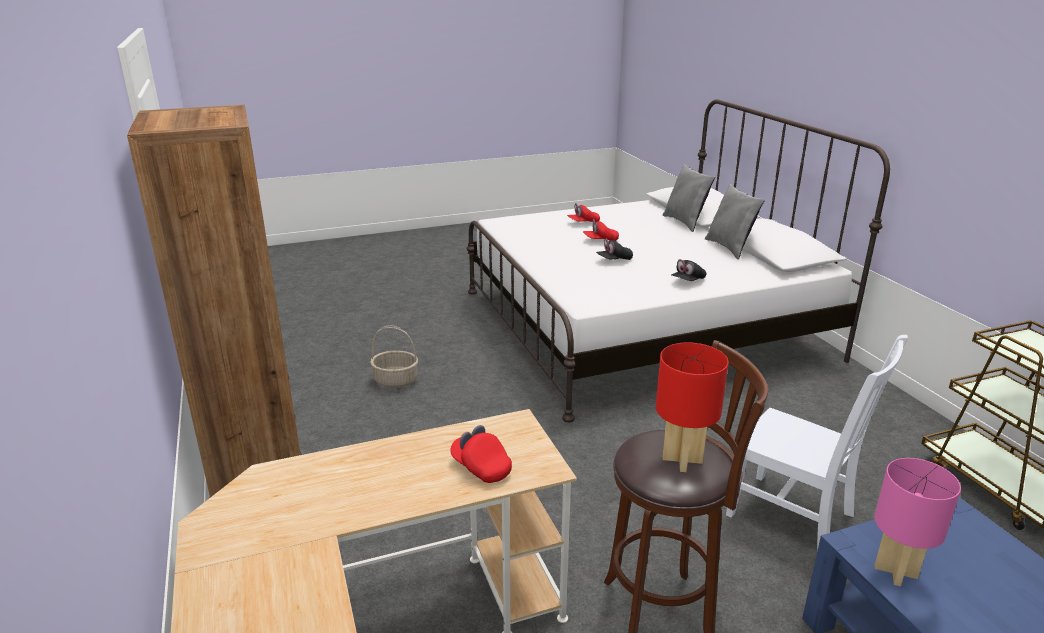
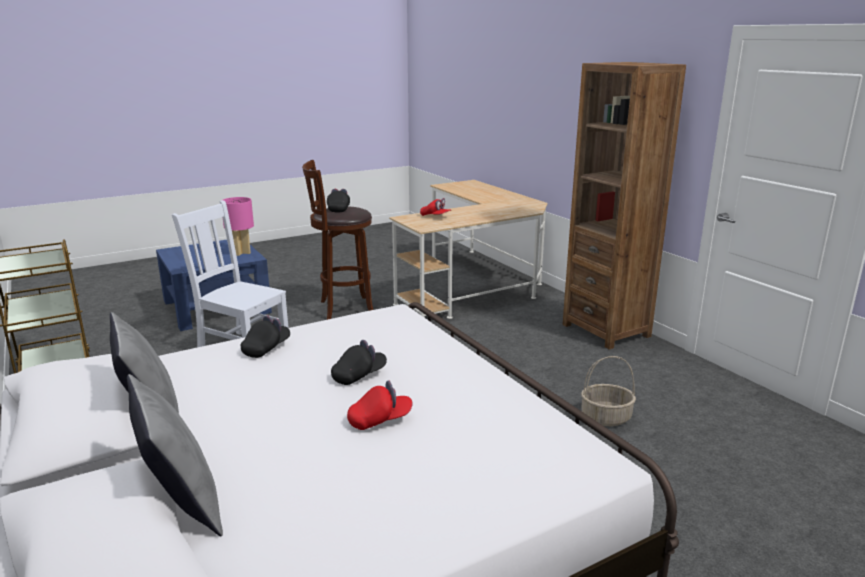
camera: 170 degrees right, 5 degrees down
(583, 223) = (419, 478): red cap -> none
(683, 460) = (339, 209): red table lamp -> black cap

